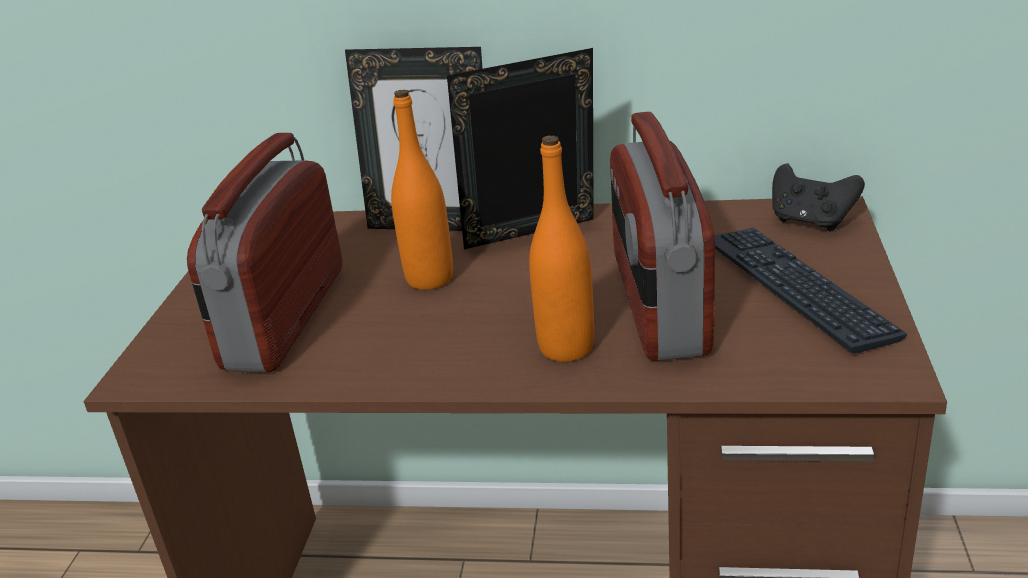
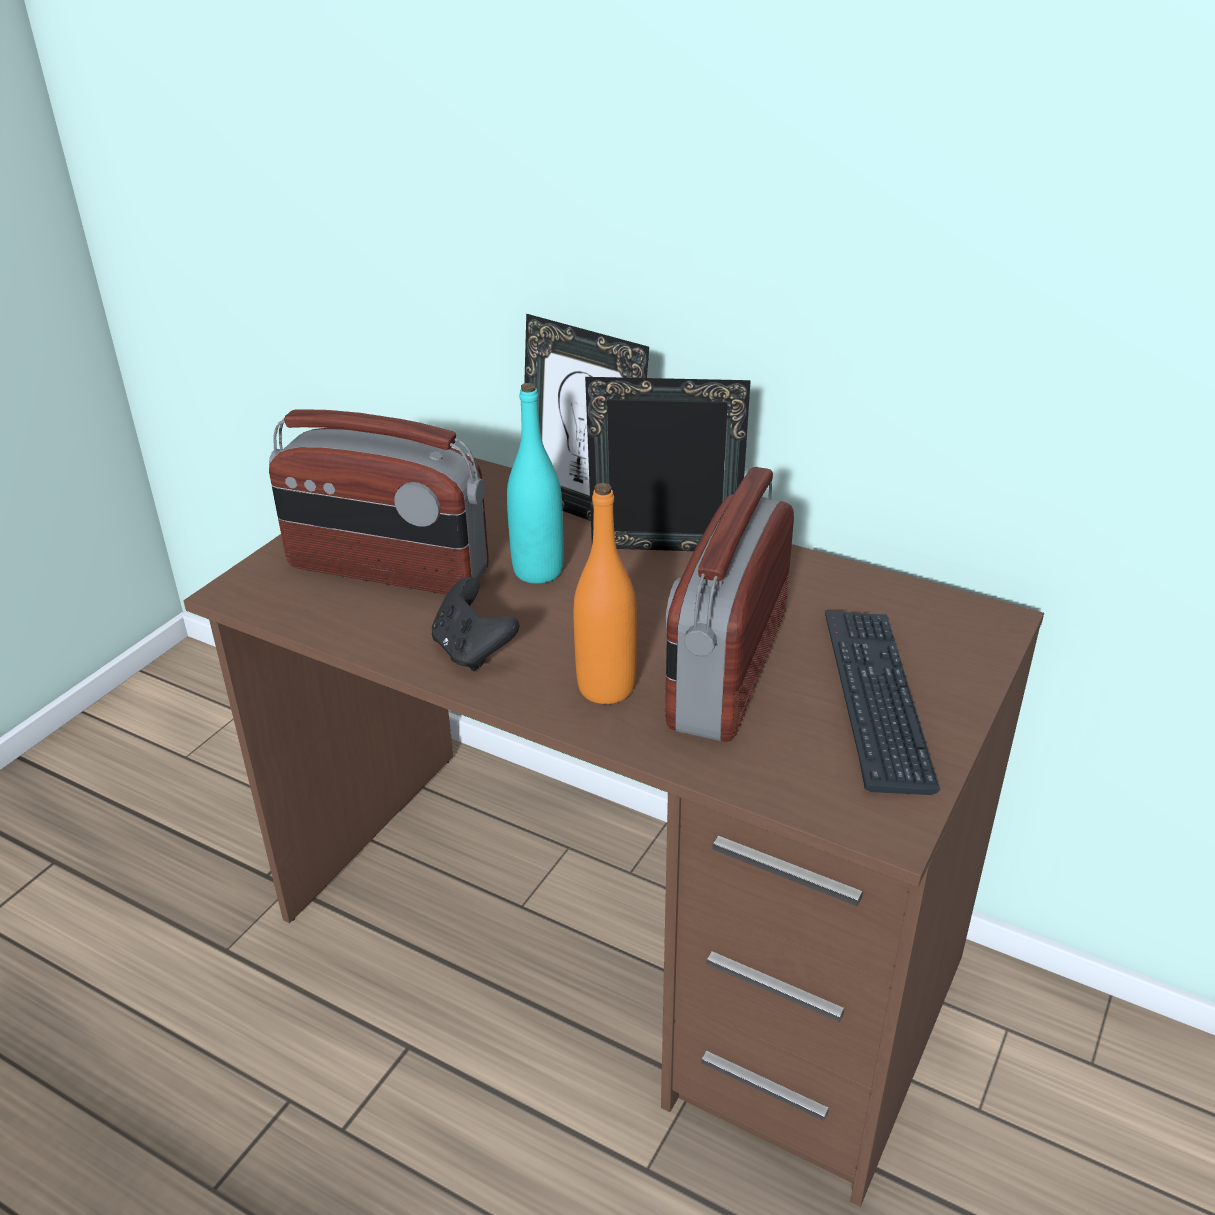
camera: 20 degrees right, 5 degrees up
(284, 317) = (387, 570): radio -> radio turned 105 degrees counterclockwise
(429, 279) = (538, 571): orange bottle -> turquoise bottle
(811, 221) = (959, 626): black game controller -> black game controller (472, 651)

